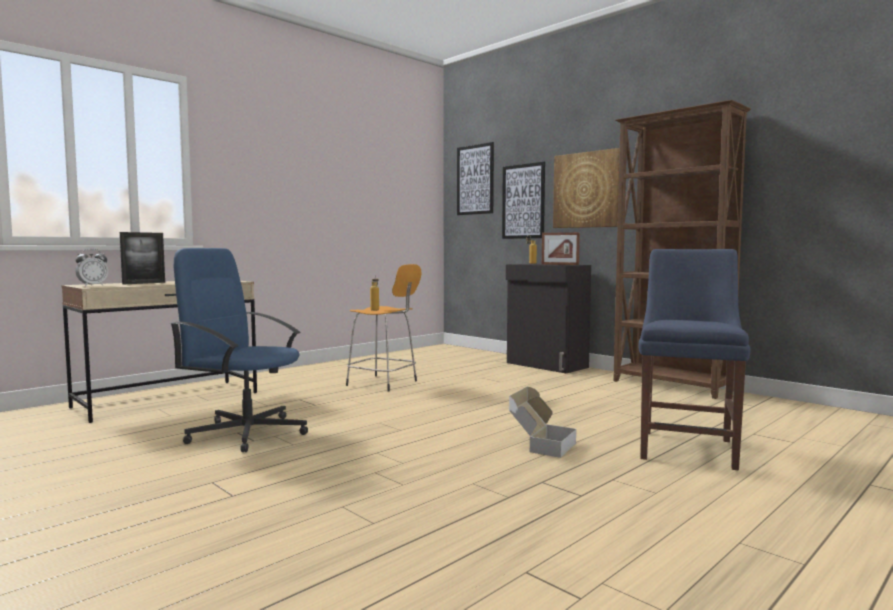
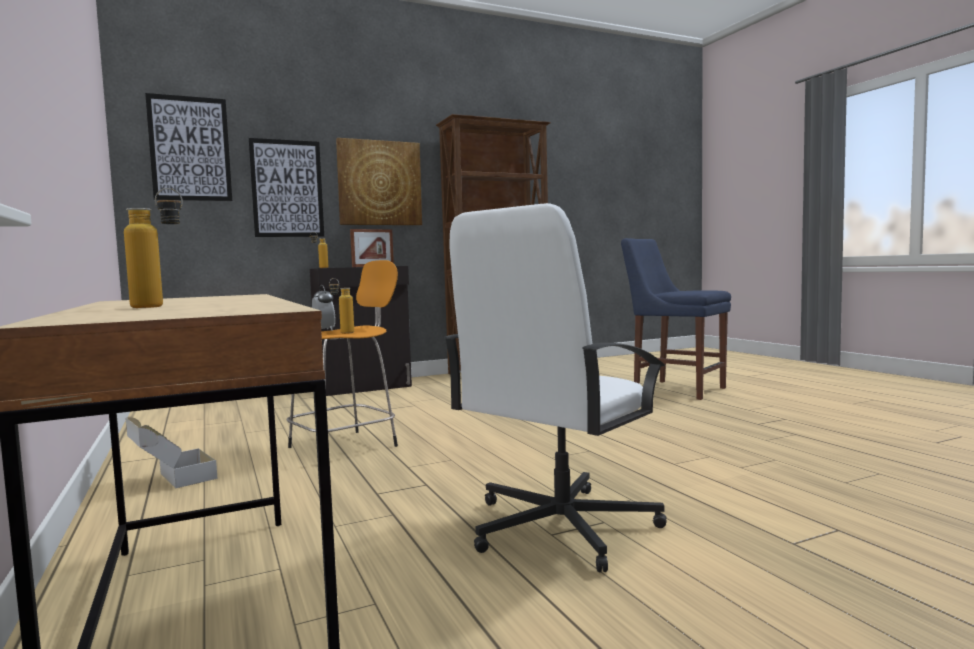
camera: 70 degrees left, 0 degrees up
(92, 286) = (197, 312): alarm clock -> alarm clock (324, 330)
(144, 283) = (160, 306): picture frame -> bottle
(246, 433) = (559, 527): blue office chair -> white office chair
(540, 445) = (663, 415): cardboard box -> cardboard box (171, 480)

